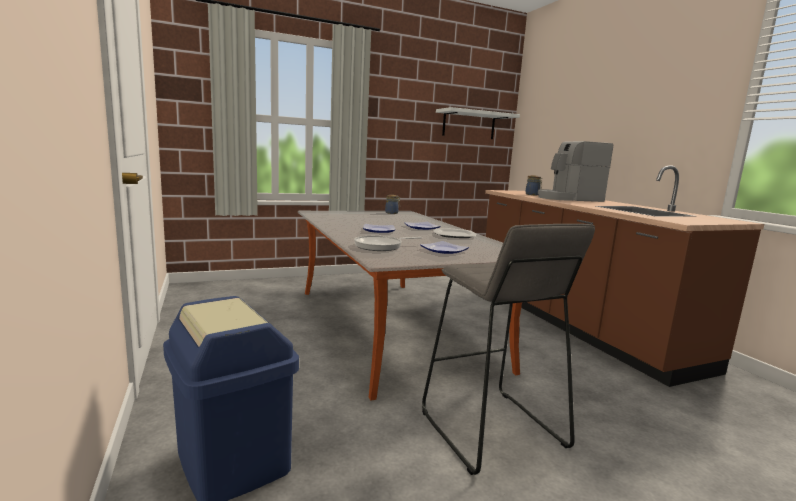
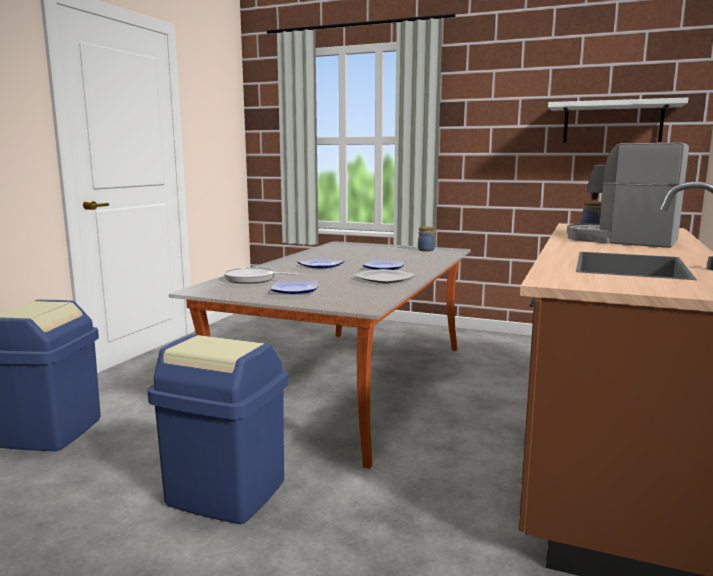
camera: 45 degrees right, 0 degrees up
(490, 429) = (225, 493): grey stool -> blue trash can

